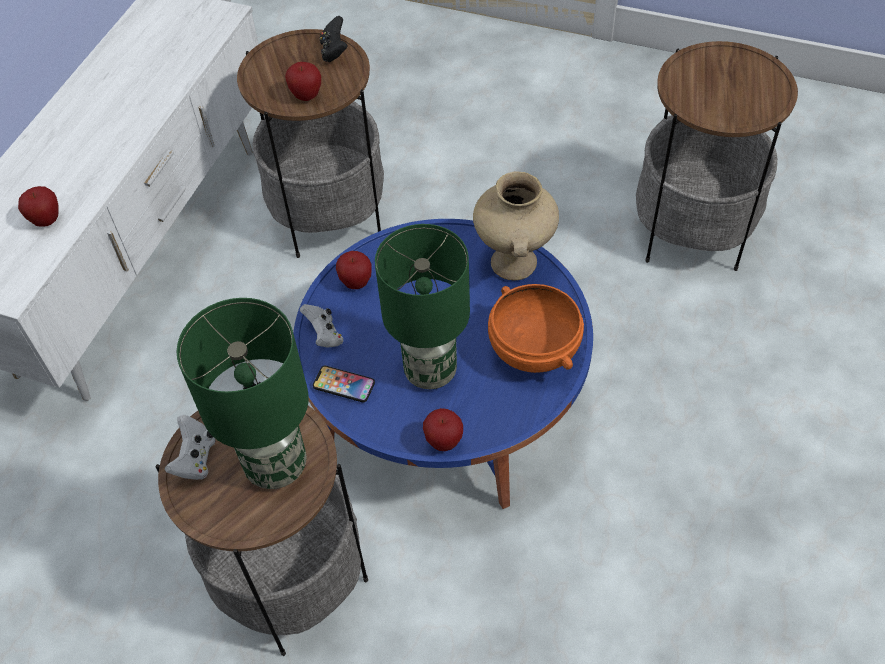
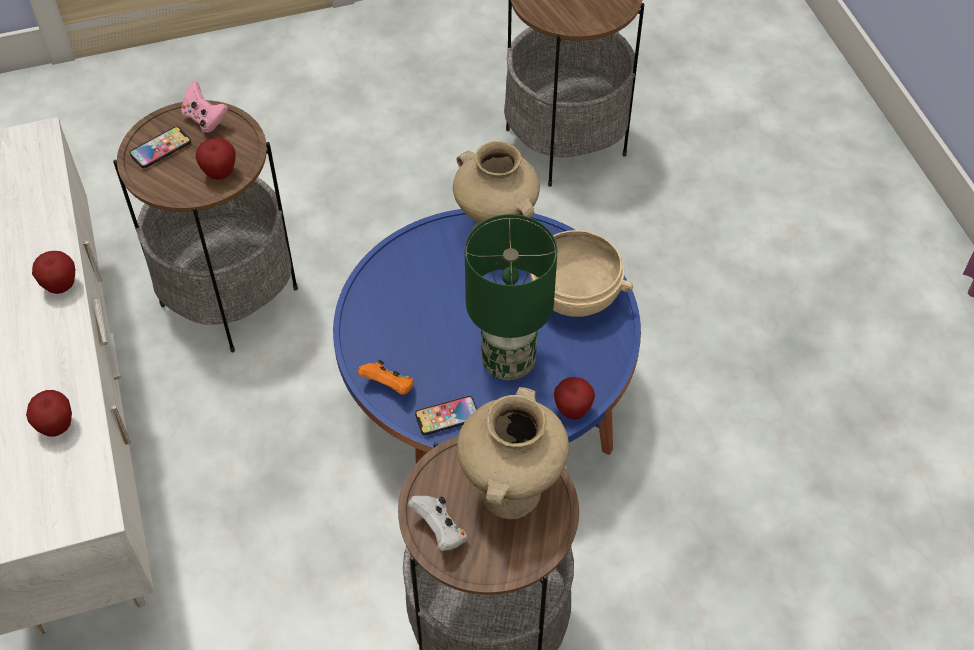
camera: 40 degrees left, 0 degrees up
(275, 466) = (512, 494): green table lamp -> beige vase
(284, 57) = (160, 148): none -> phone
(324, 335) = (389, 386): white game controller -> orange game controller
(334, 51) = (205, 119): black game controller -> pink game controller
(356, 283) = (373, 326): apple -> apple (60, 286)
(532, 350) = (574, 297): orange bowl -> beige bowl

